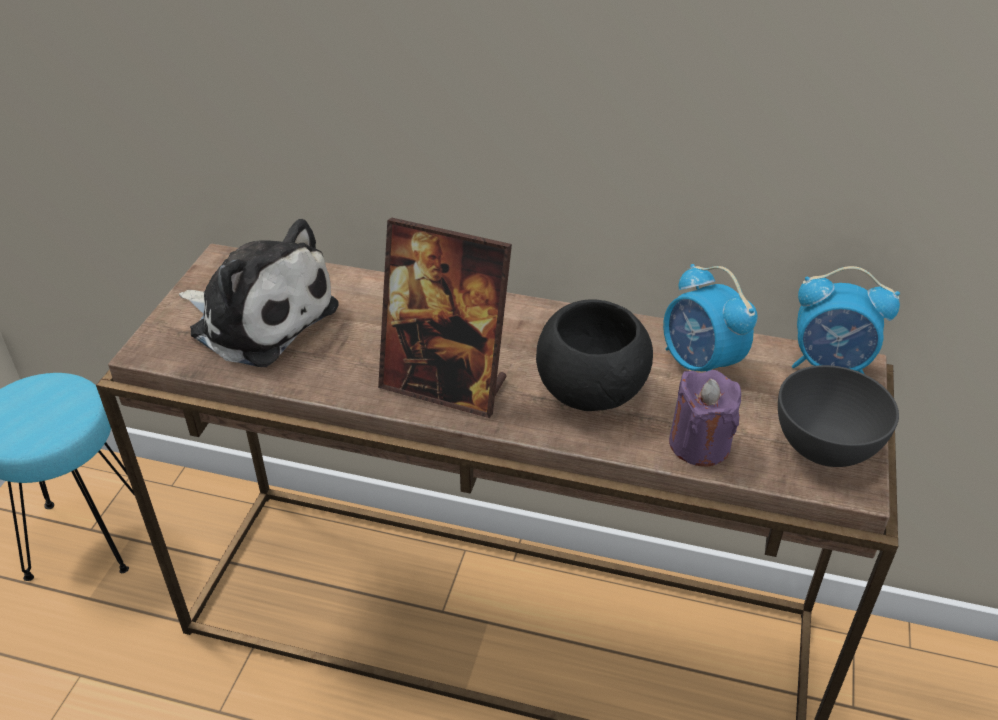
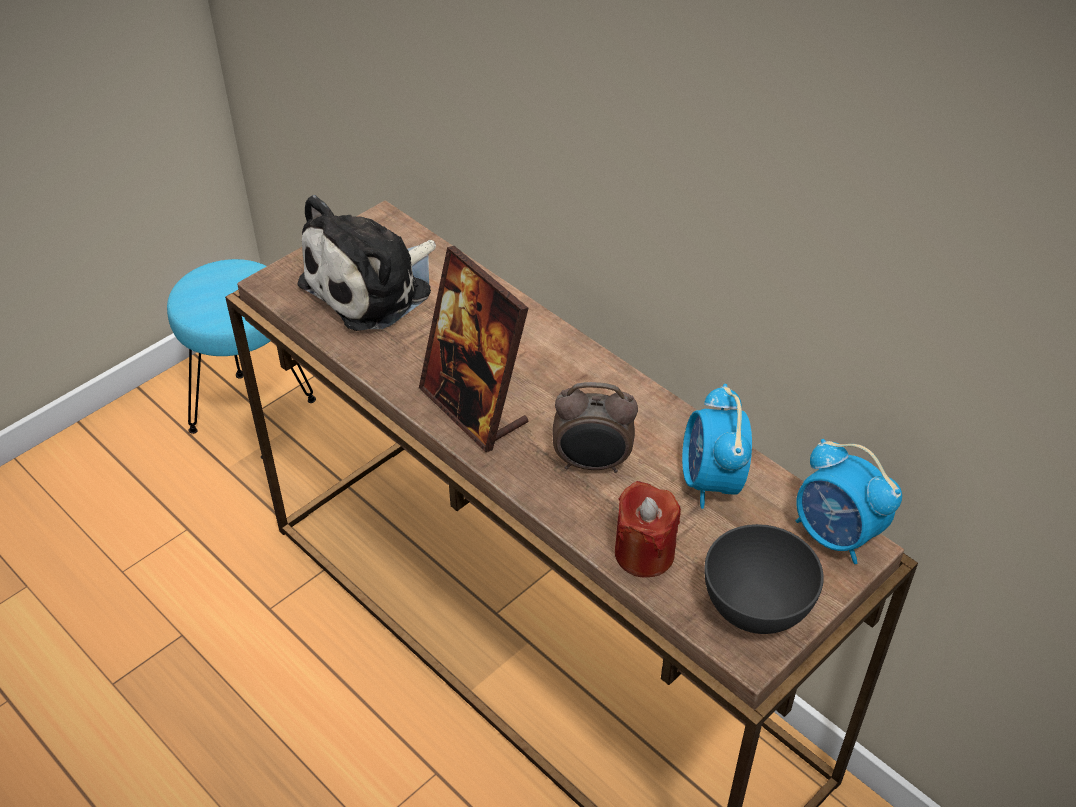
camera: 30 degrees right, 5 degrees up
(259, 318) = (373, 286): plush toy -> plush toy turned 75 degrees clockwise
(591, 390) = (592, 464): black bowl -> alarm clock
(699, 444) = (644, 553): purple candle -> red candle

